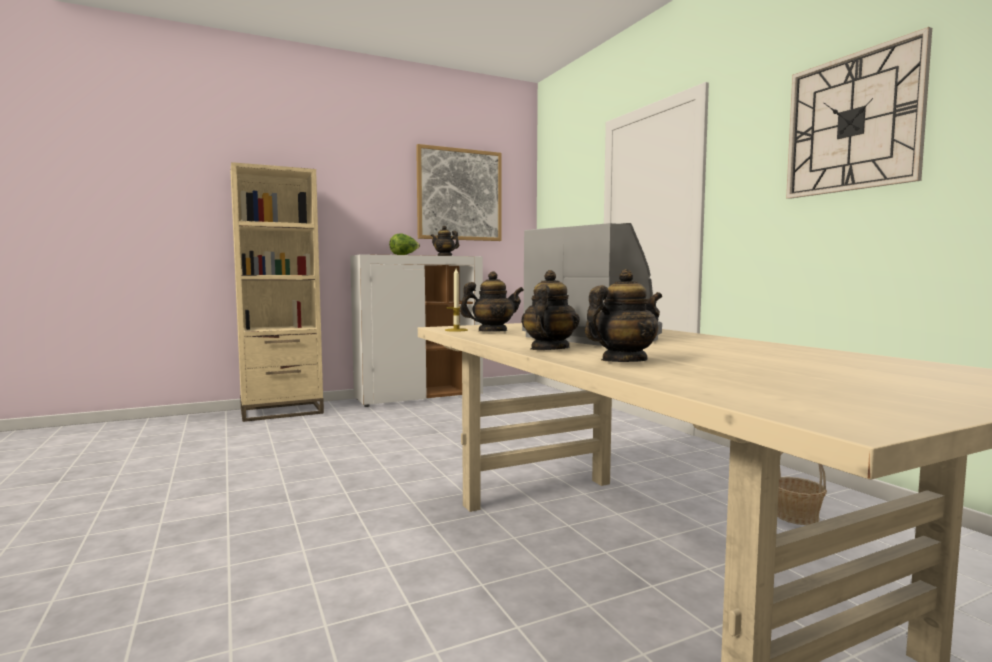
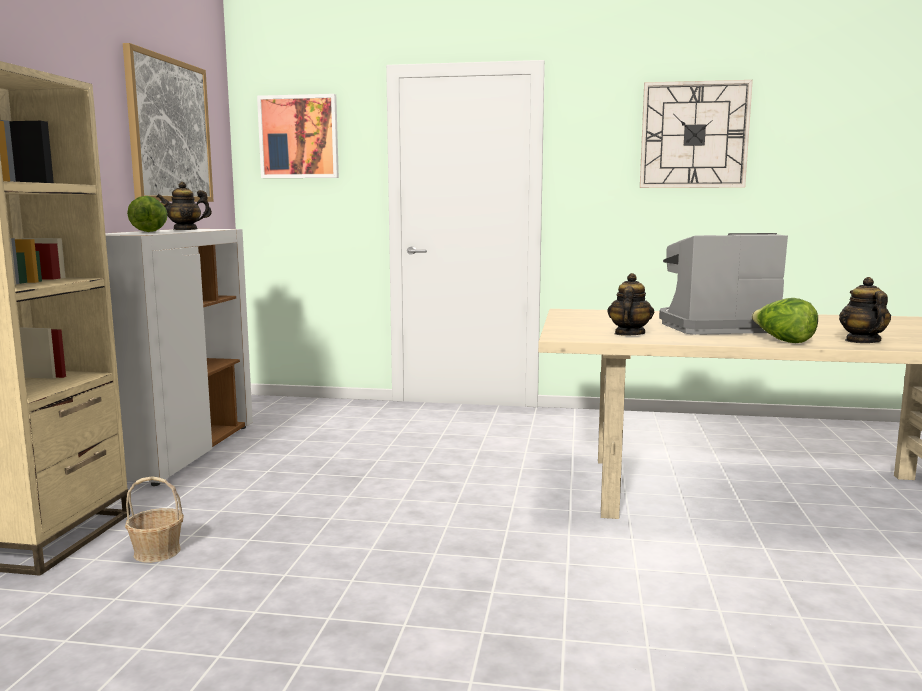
camera: 55 degrees left, 5 degrees up
(456, 330) = (598, 338): candle -> none
(549, 349) = (783, 341): teapot -> lettuce
(563, 190) = (299, 137): none -> picture
(796, 516) = (725, 438): basket -> basket (157, 552)

